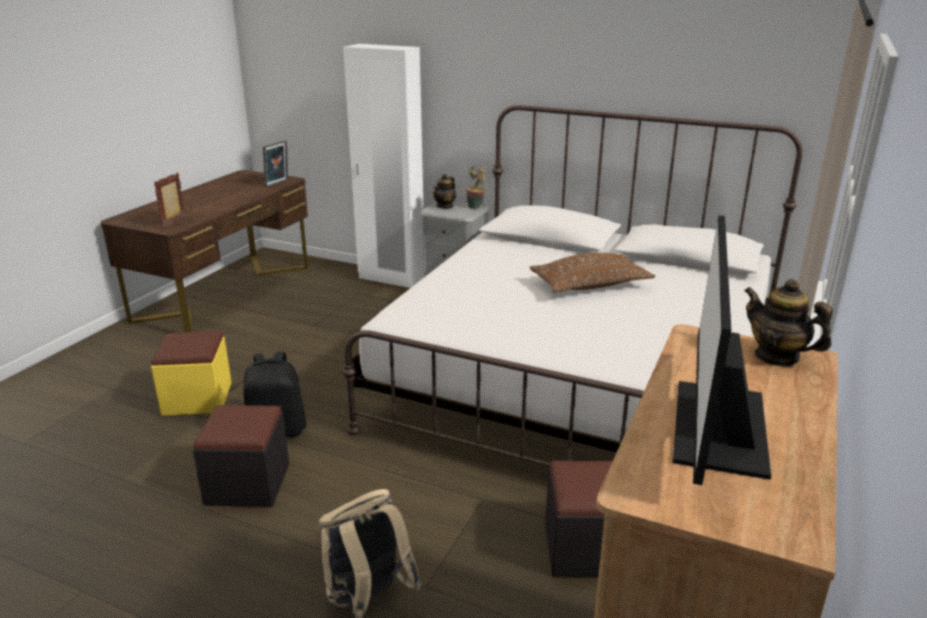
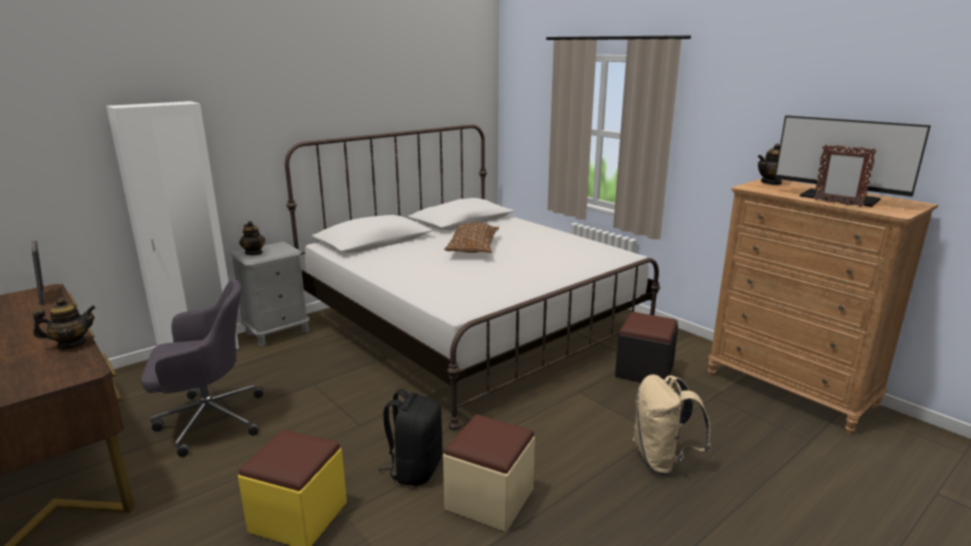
camera: 65 degrees left, 5 degrees down
(174, 223) = (61, 368): picture frame -> picture frame (837, 203)
(209, 213) = (71, 344): none -> teapot
(247, 484) = (489, 499): black ottoman -> beige ottoman
(300, 320) = (208, 420): none -> grey office chair
(476, 206) = (277, 244): potted plant -> none

